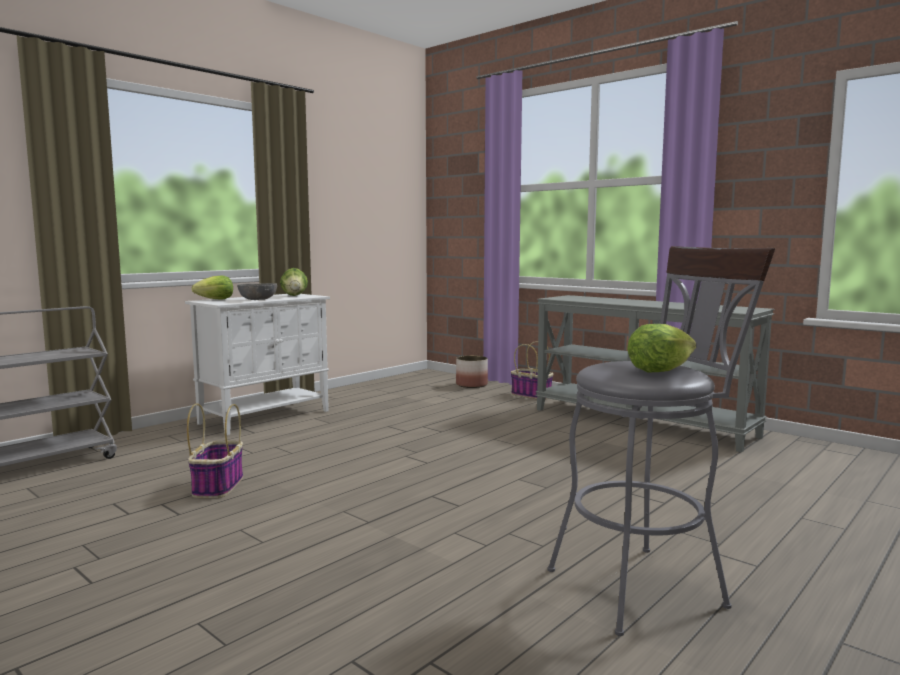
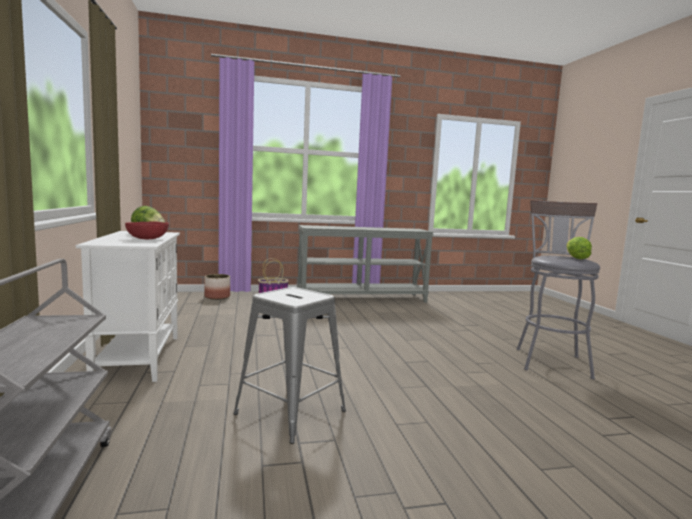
camera: 55 degrees left, 0 degrees up
(215, 299) = (103, 241): lettuce -> none
(218, 486) = (290, 412): basket -> grey stool
(258, 299) = (148, 238): grey bowl -> red bowl

